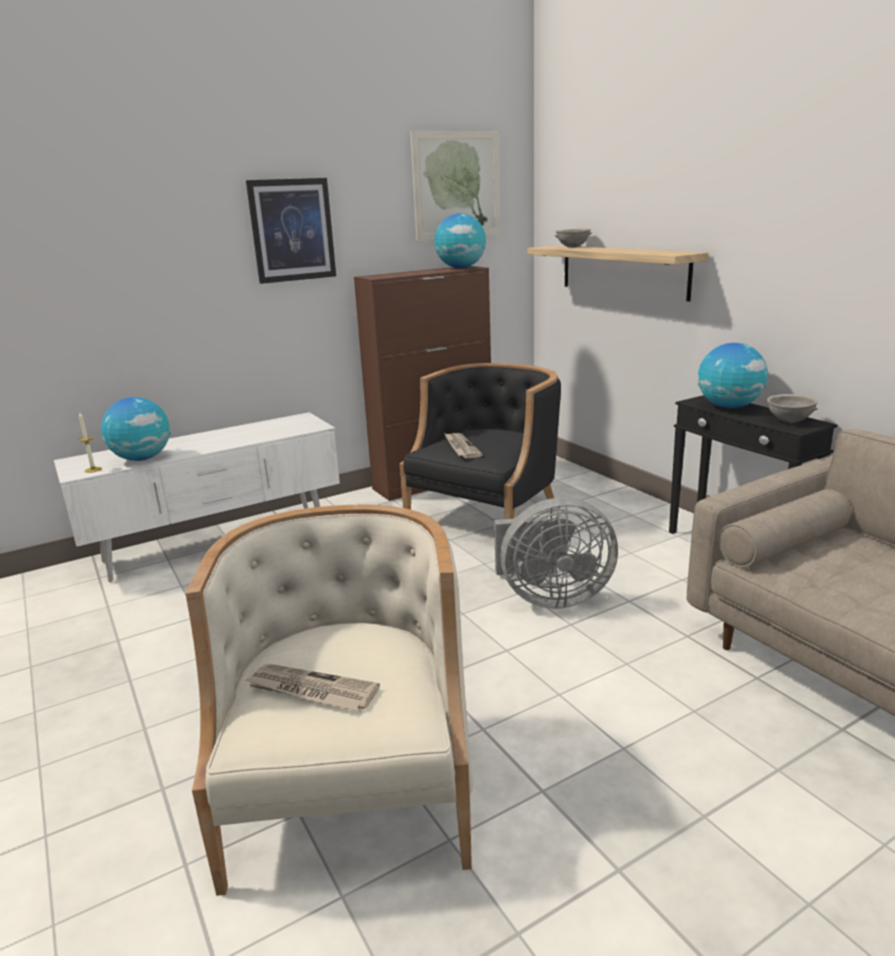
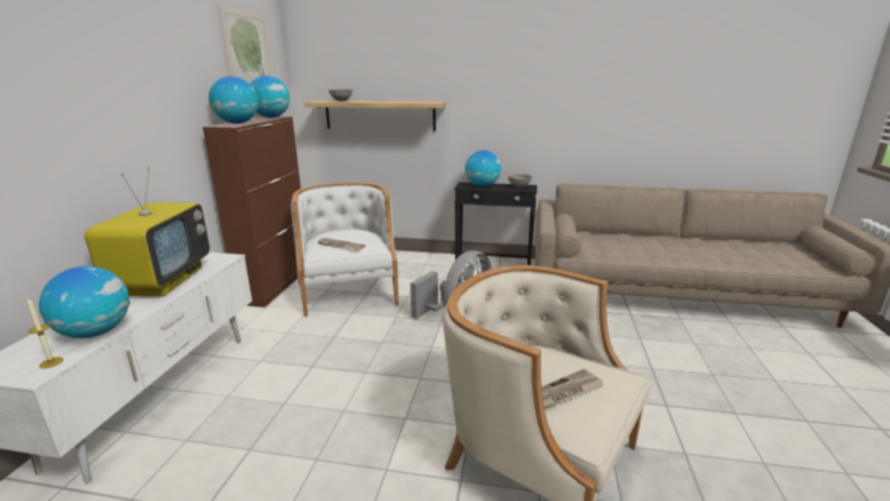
camera: 50 degrees left, 0 degrees up
(243, 433) = (162, 280): none -> television
(292, 230) = (150, 85): picture -> none
(396, 274) = (237, 123): none -> globe
(488, 514) = (349, 290): black armchair -> white armchair

